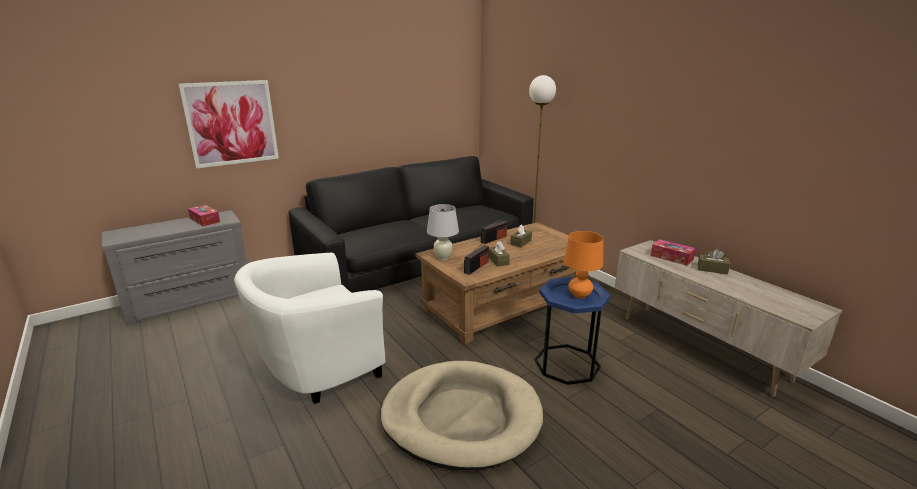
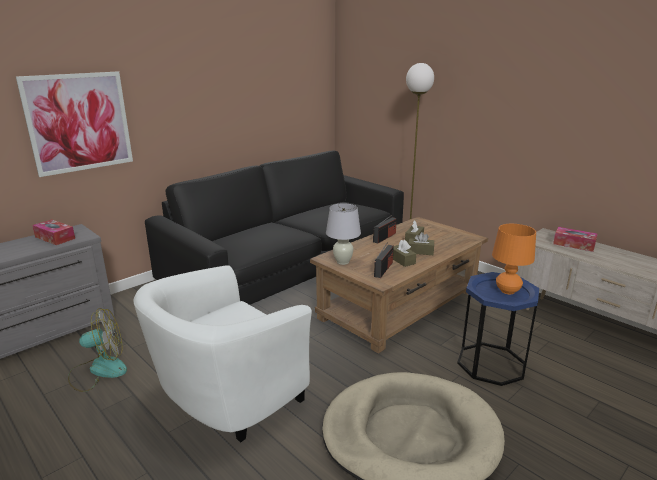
camera: 10 degrees left, 0 degrees up
(224, 334) = (99, 370): none -> fan
(712, 269) = (618, 253): brown tissue box -> brown tissue box (420, 251)

